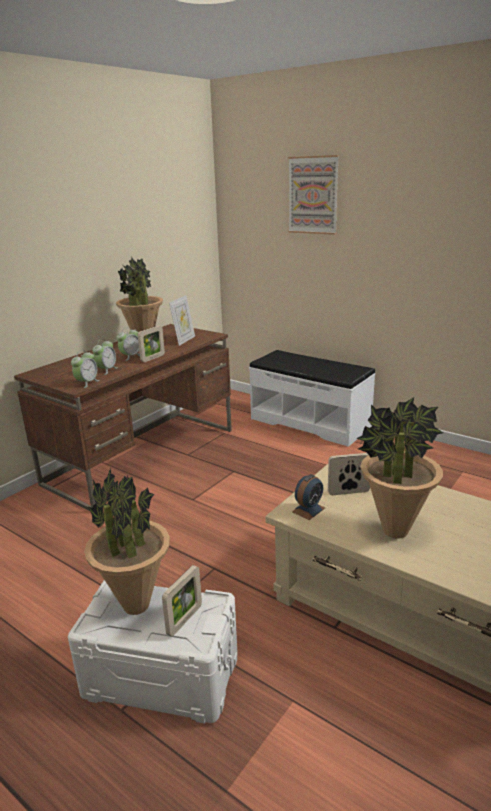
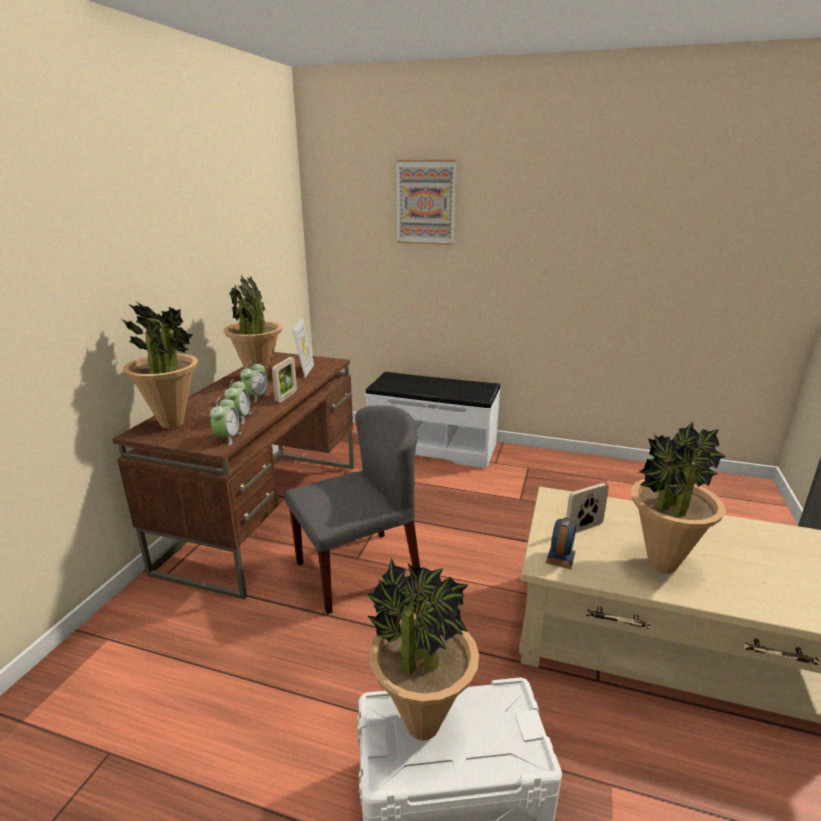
camera: 20 degrees left, 0 degrees up
(58, 370) = (172, 424): none -> potted plant
(184, 620) = (493, 729): picture frame -> none
(189, 508) = (358, 569): none -> grey chair

